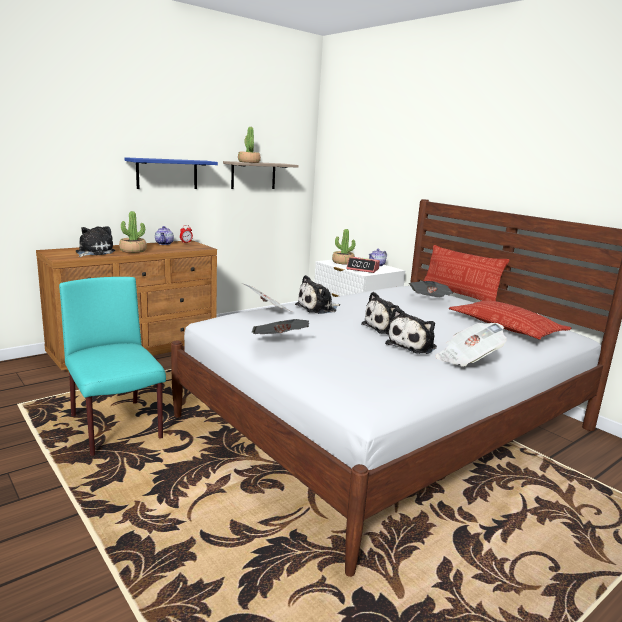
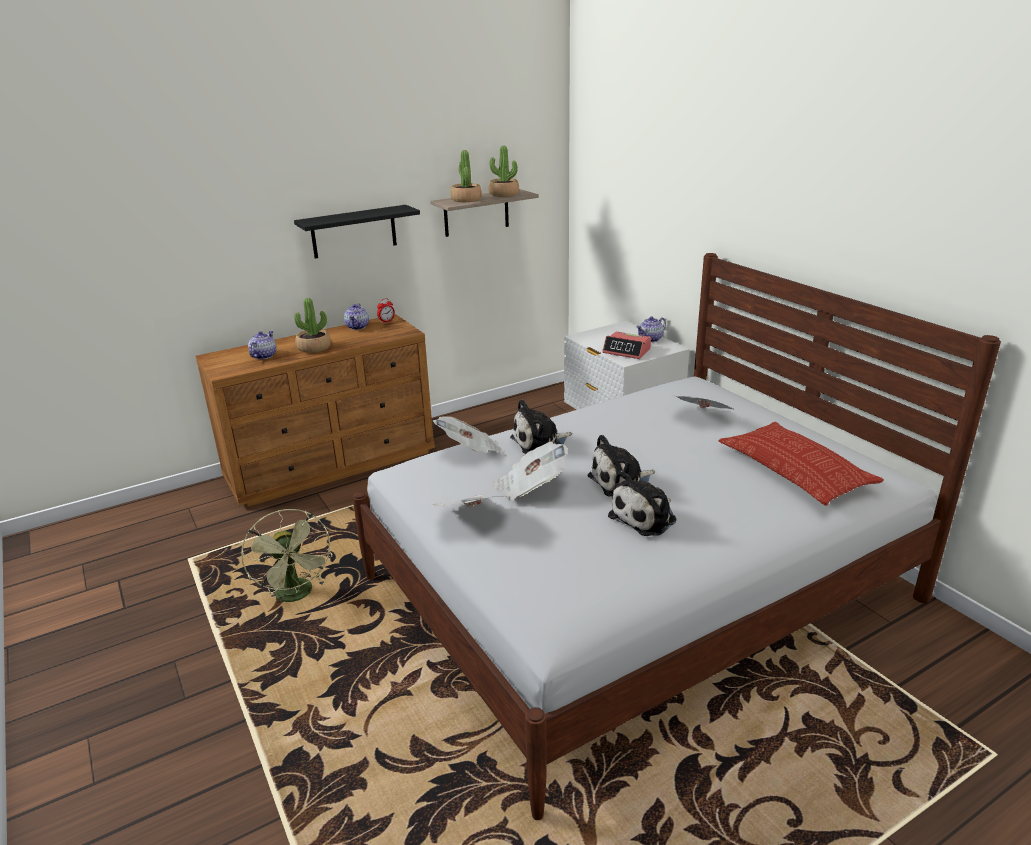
camera: 10 degrees right, 10 degrees up
(93, 252) = (263, 356): plush toy -> teapot
(116, 428) = (297, 596): turquoise chair -> green fan
(167, 174) = (354, 231): blue shelf -> black shelf
(343, 262) = (602, 336): potted plant -> potted plant (503, 194)
(459, 295) = (753, 400): pillow -> none
(467, 359) = (711, 544): newspaper -> newspaper (530, 487)

